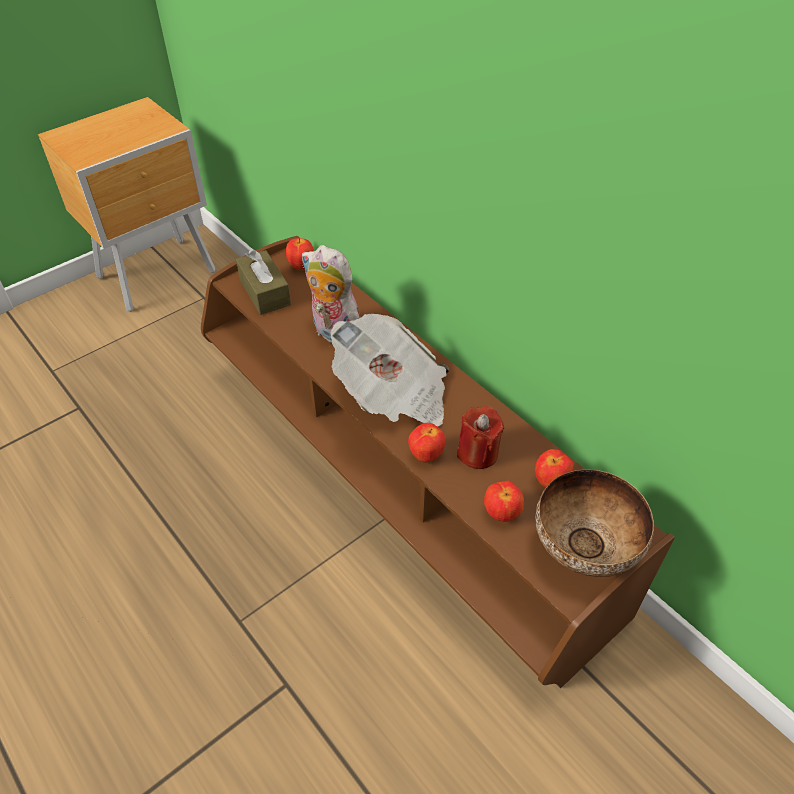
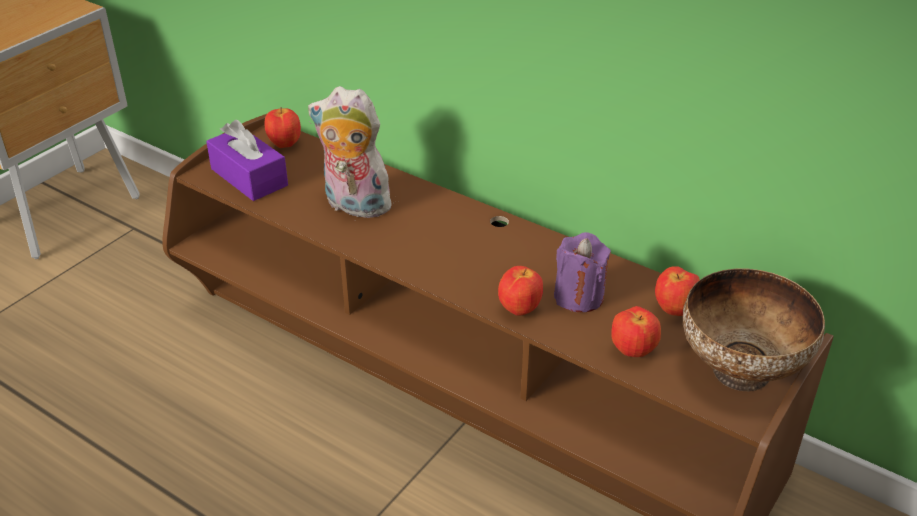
camera: 15 degrees left, 10 degrees down
(265, 292) = (249, 177): brown tissue box -> purple tissue box
(393, 394) = (453, 255): newspaper -> none
(477, 453) = (579, 296): red candle -> purple candle

